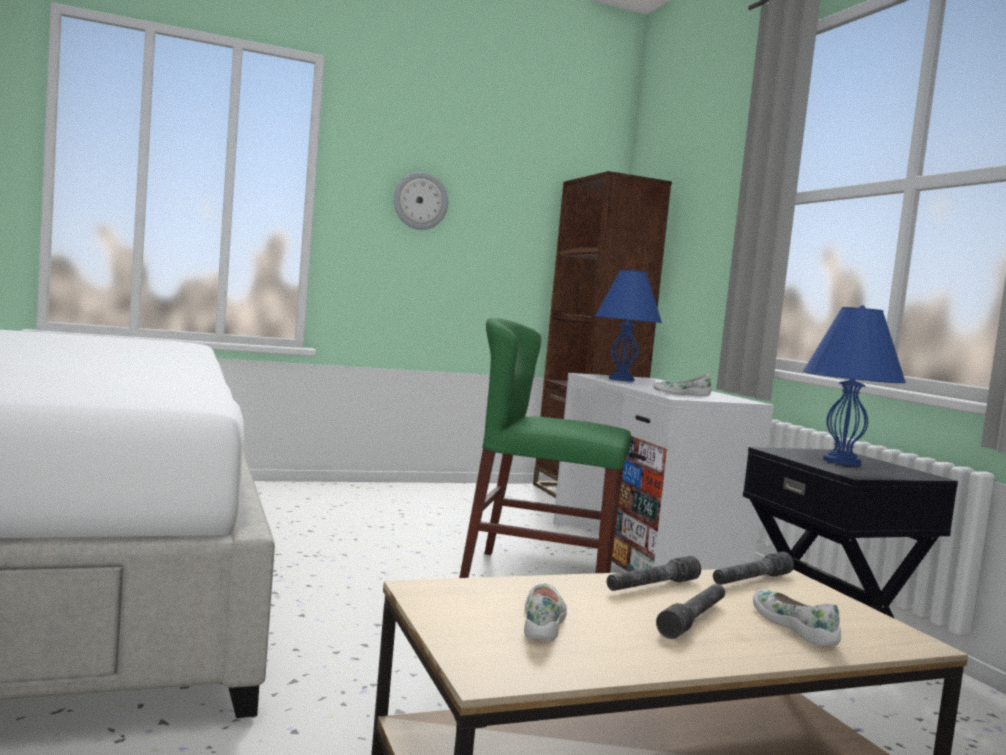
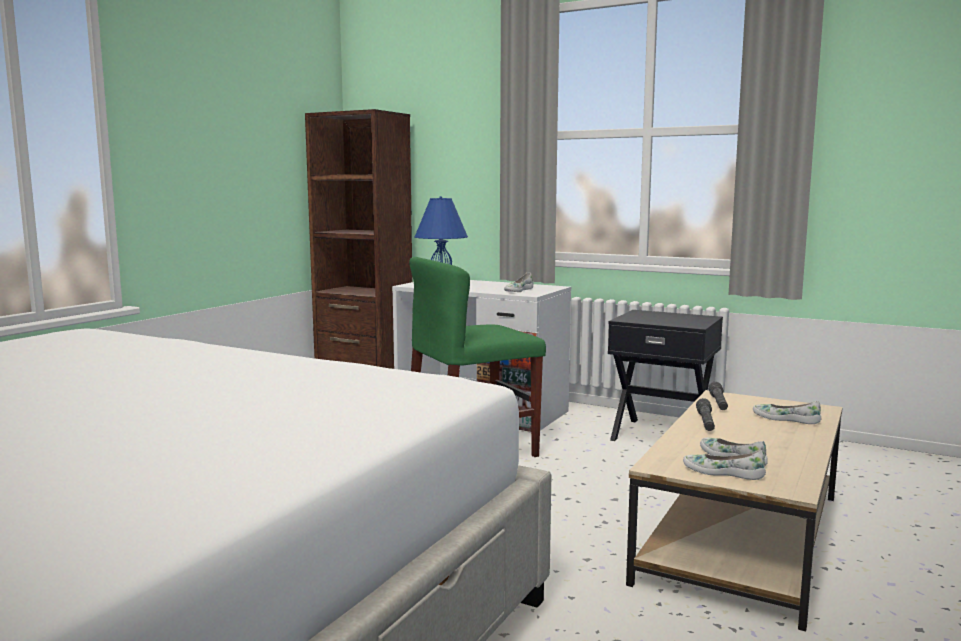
camera: 40 degrees left, 5 degrees up
(420, 201) = (200, 141): wall clock -> none
(474, 625) = (723, 472): none -> white shoe
(693, 619) = (759, 431): grey flashlight -> none
(842, 461) = (664, 318): blue table lamp -> none

